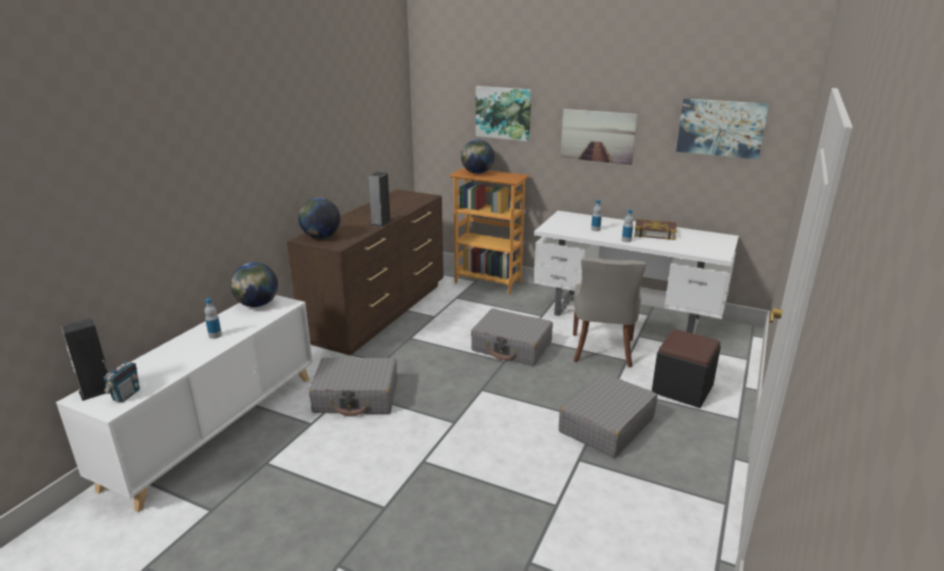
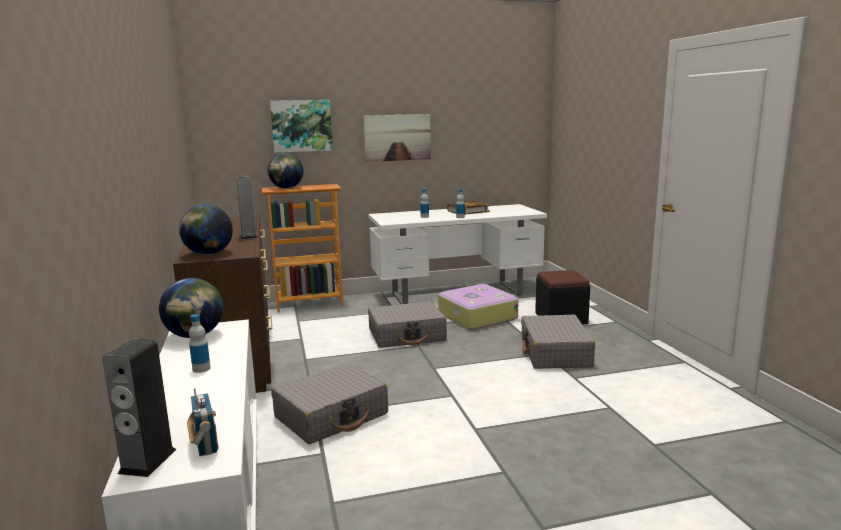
camera: 40 degrees left, 10 degrees down
(602, 351) = (476, 316): grey chair -> suitcase
(721, 128) = (494, 118): picture -> none

